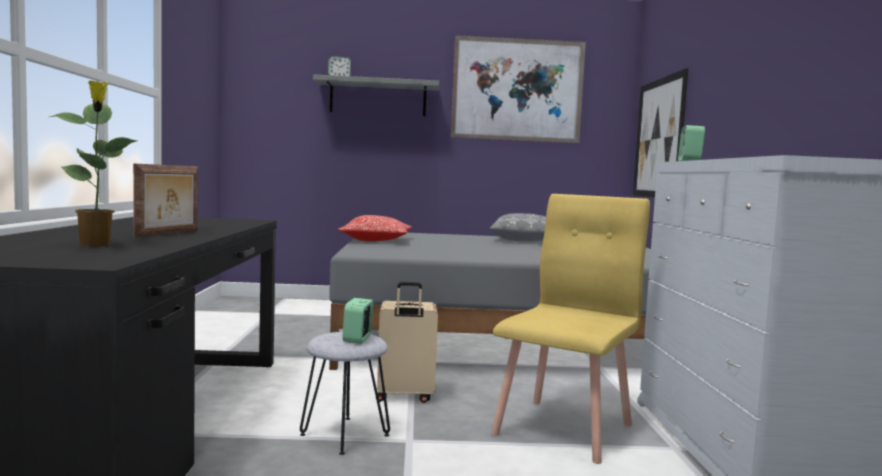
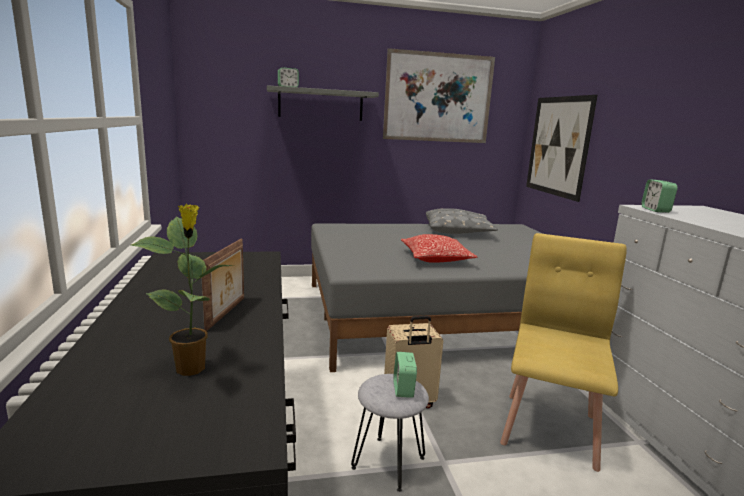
camera: 10 degrees left, 10 degrees up
(376, 240) = (342, 243): pillow -> pillow (436, 259)

